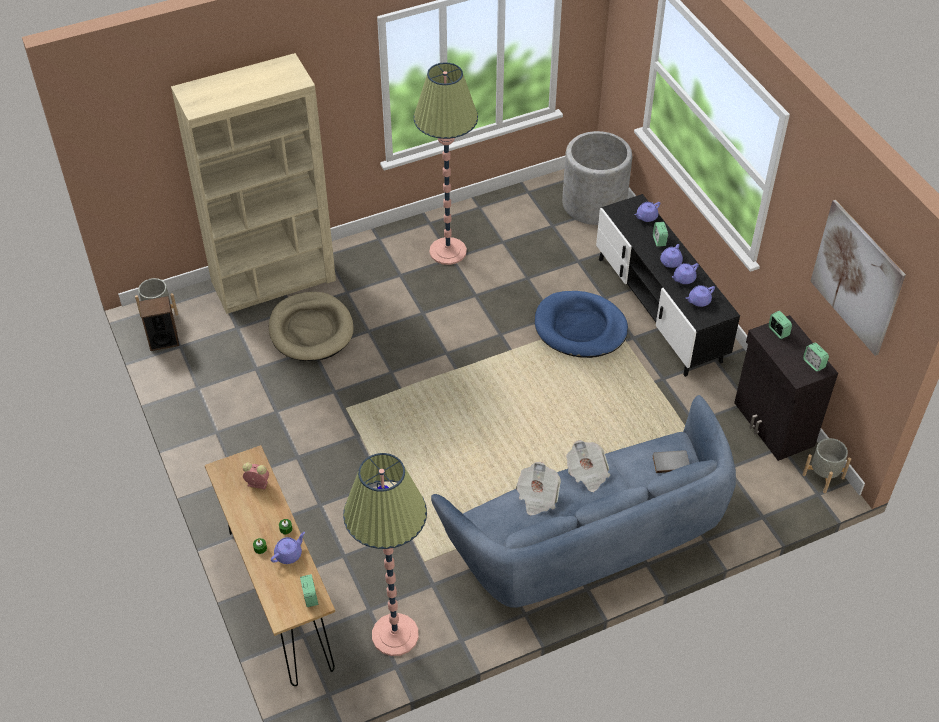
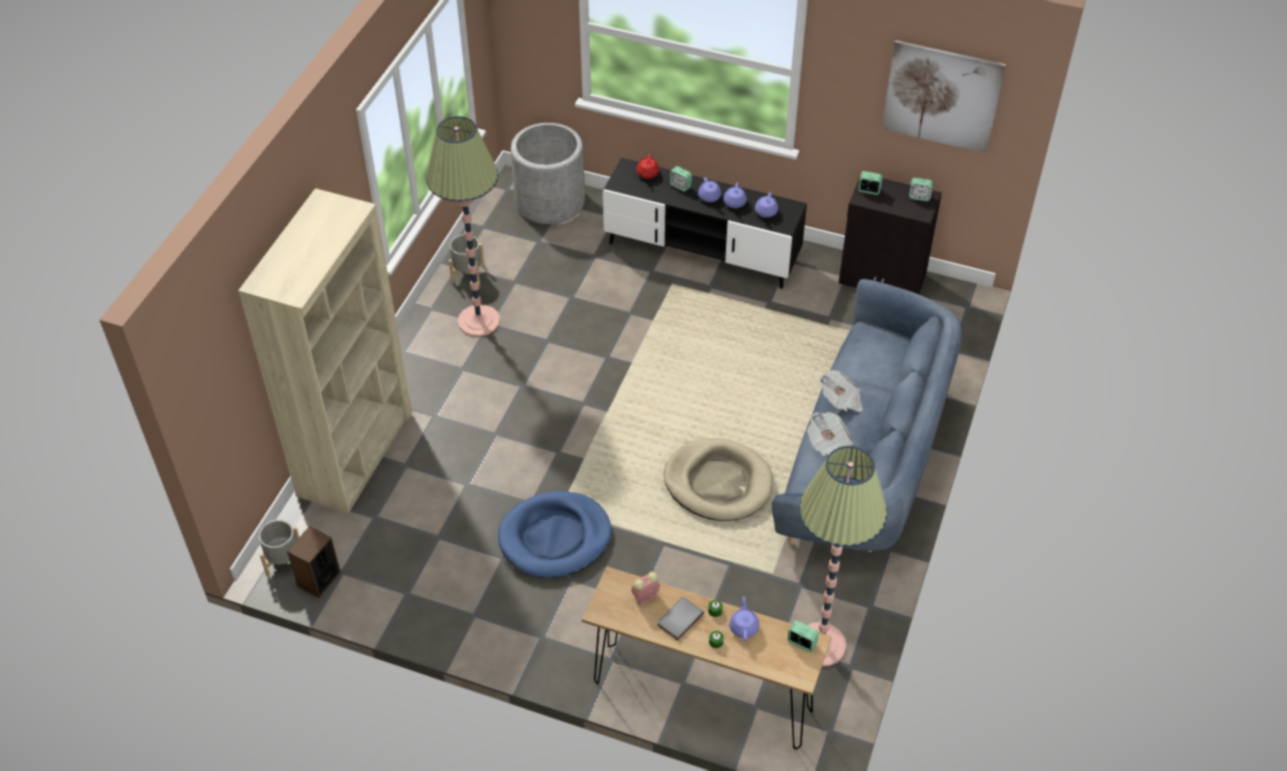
camera: 45 degrees left, 0 degrees up
(311, 330) = (444, 469): beige dog bed -> beige dog bed (718, 483)
(580, 328) = (662, 307): blue dog bed -> blue dog bed (555, 538)
(646, 217) = (647, 174): purple teapot -> red teapot
(670, 462) = (884, 347): grey book -> grey book (679, 618)
(823, 476) = (956, 291): grey planter -> grey planter (468, 274)

